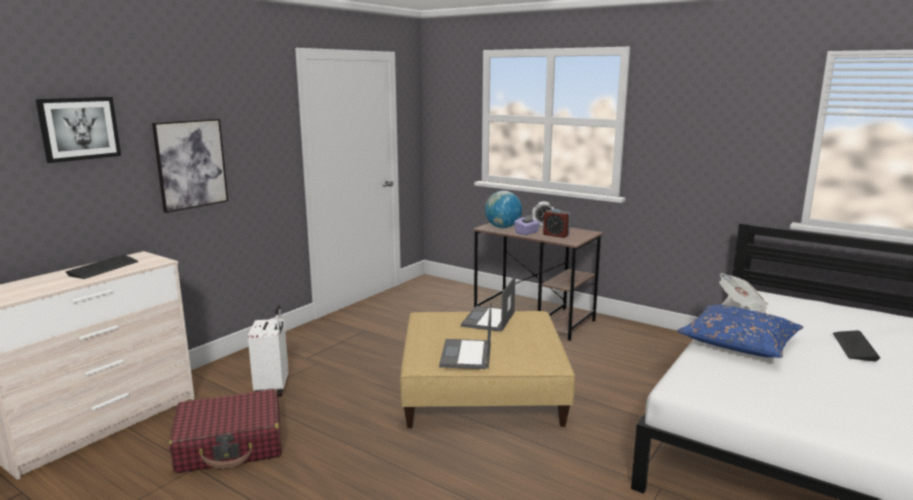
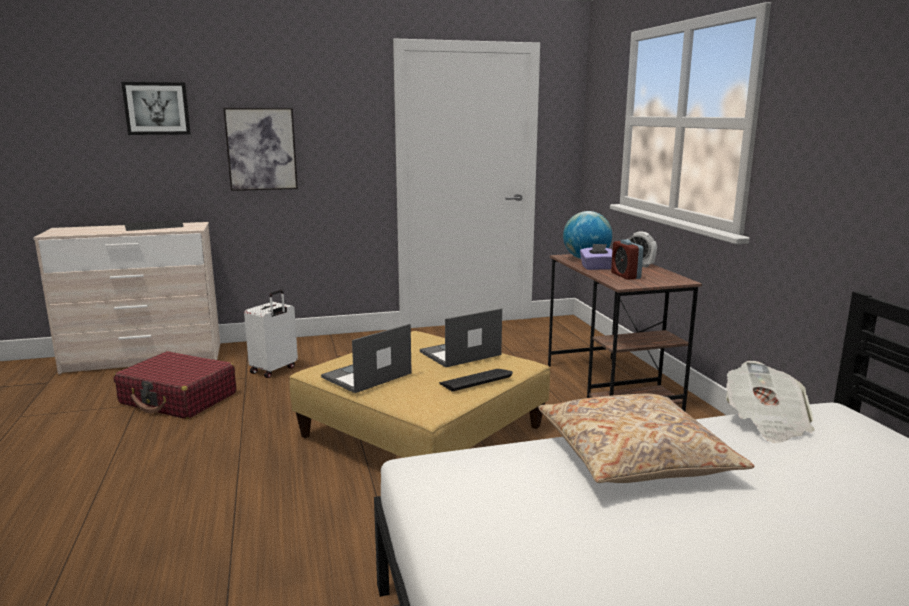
camera: 40 degrees right, 0 degrees up
(738, 343) = (634, 456): blue pillow -> beige pillow
(854, 346) = (826, 532): keyboard -> keyboard (475, 380)

